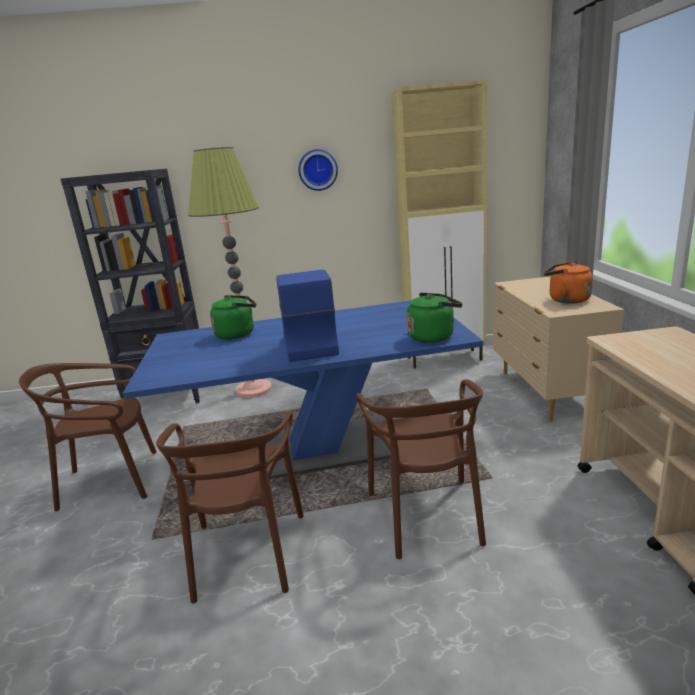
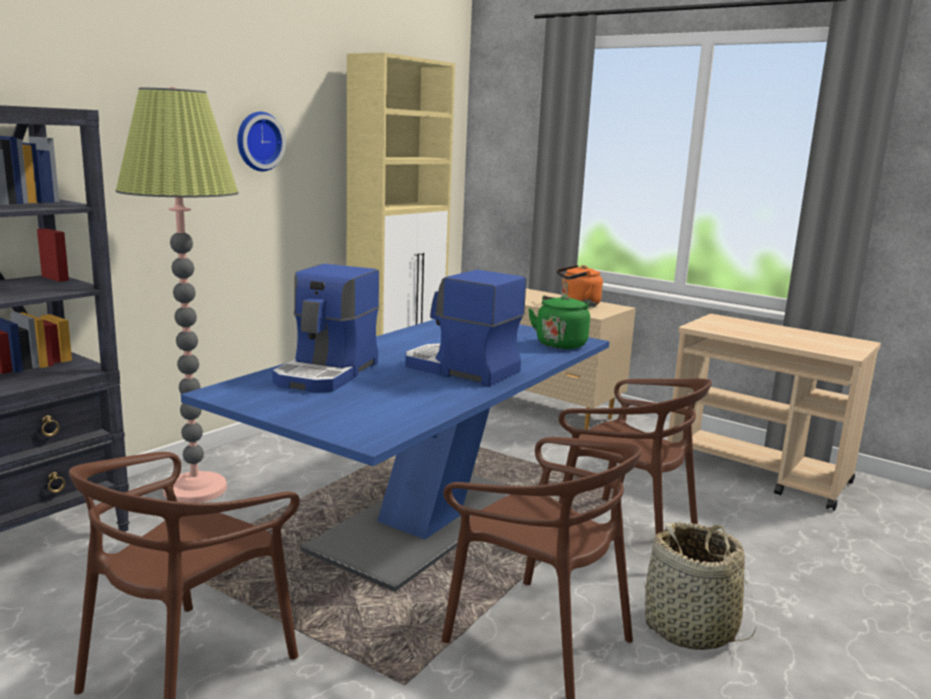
camera: 50 degrees left, 5 degrees down
(237, 334) = (328, 373): green kettle -> coffee machine
(339, 610) = (690, 628): none -> basket

